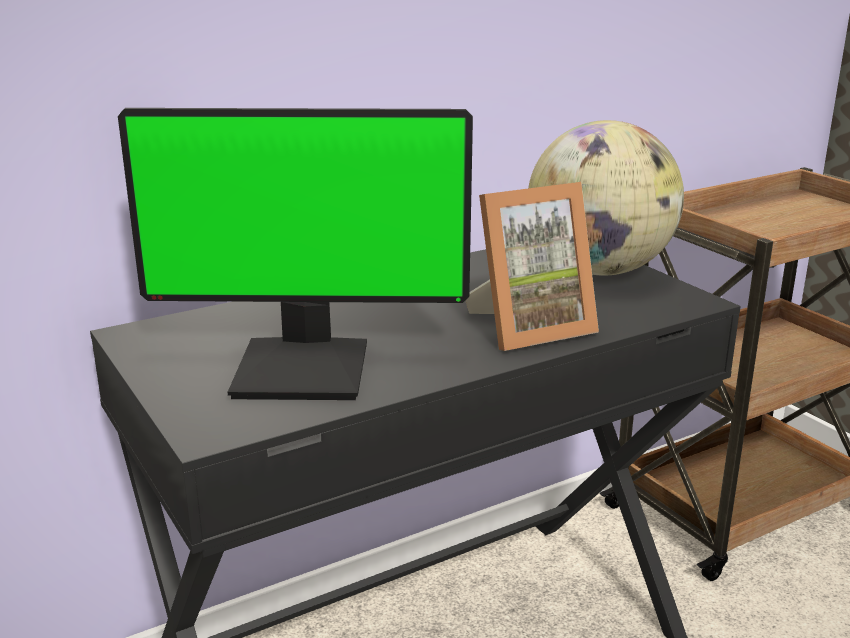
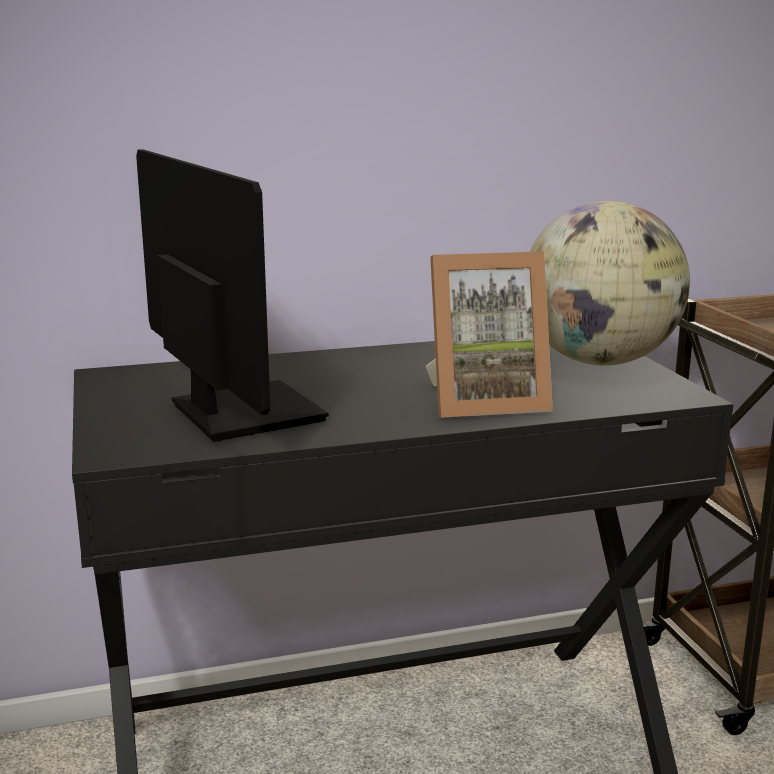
camera: 15 degrees right, 5 degrees down
(305, 367) = (239, 413): monitor -> monitor turned 135 degrees counterclockwise

